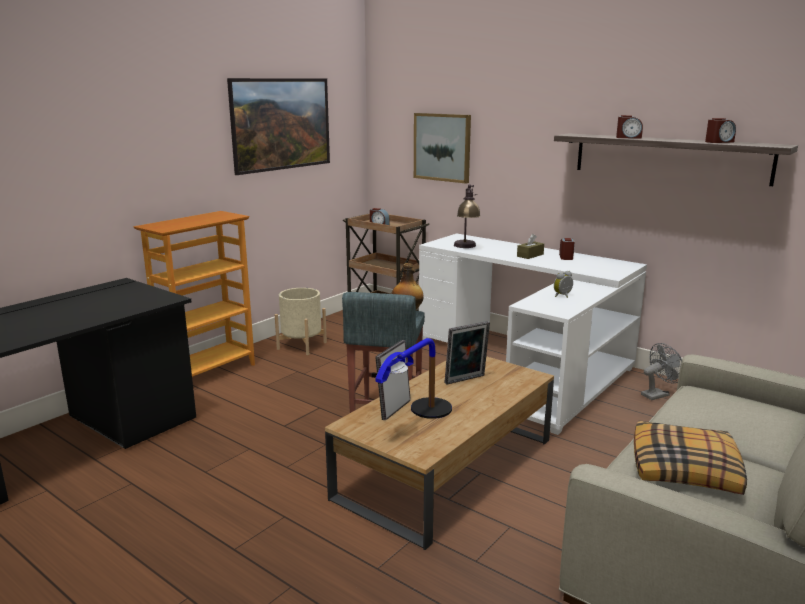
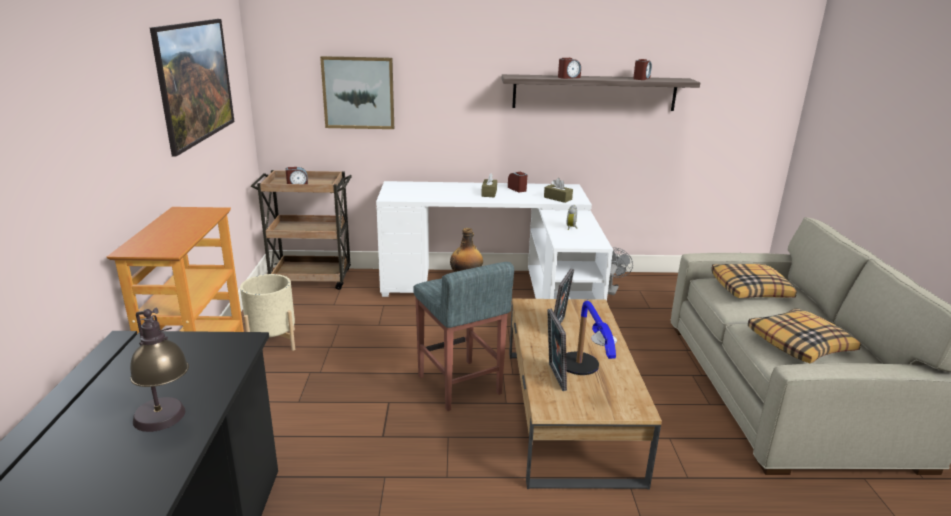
camera: 40 degrees left, 5 degrees up
(466, 247) = (423, 195): table lamp -> table lamp (166, 425)
(591, 270) = (557, 198): none -> brown tissue box
(731, 409) = (750, 289): none -> pillow

